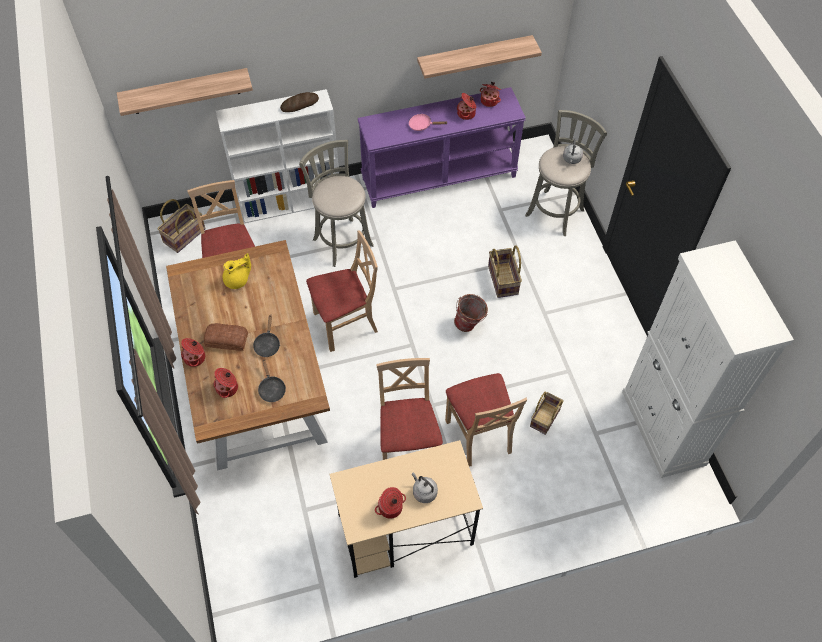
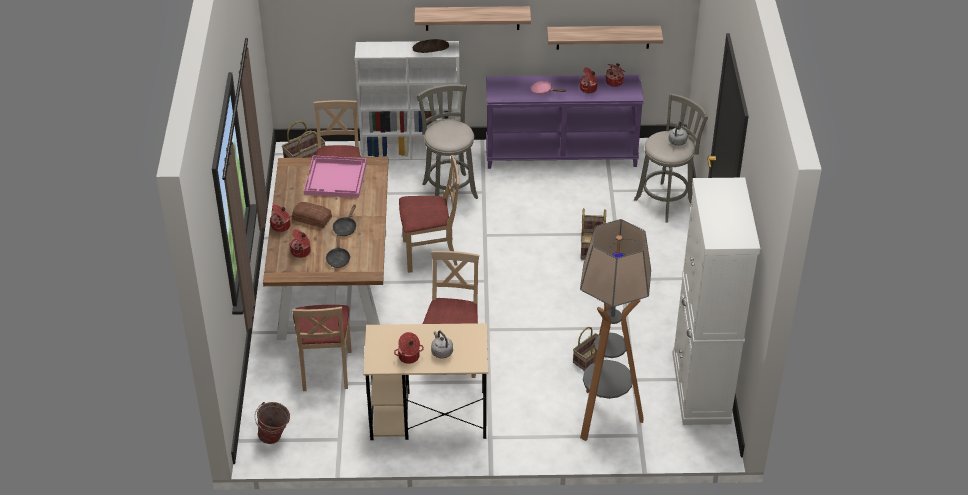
camera: 15 degrees right, 15 degrees down
(185, 91) = (333, 19): shelf -> shelf (472, 18)
(238, 280) = (336, 178): yellow teapot -> pink tray
(470, 325) = (546, 275): bucket -> bucket (275, 438)
(479, 435) = (523, 360): beige chair -> beige chair (325, 369)
(582, 486) = (604, 416): none -> floor lamp

